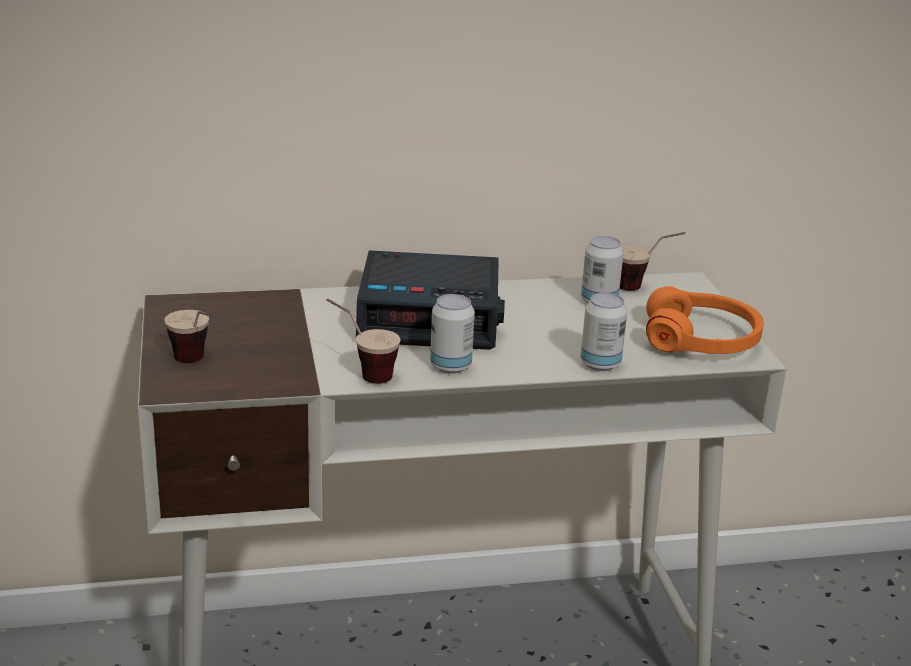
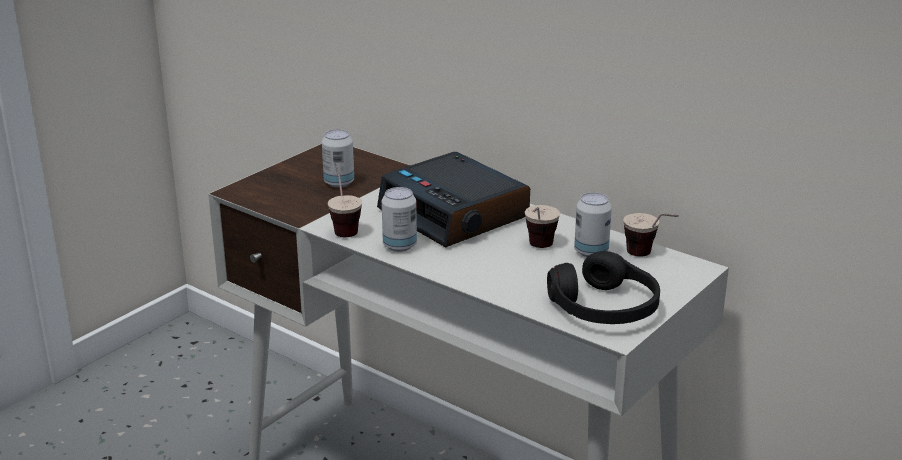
camera: 50 degrees right, 0 degrees up
(196, 364) = (275, 185): cup -> cup (538, 250)
(600, 364) = (494, 287): can -> can (339, 183)
(701, 340) = (604, 307): orange headphones -> black headphones

